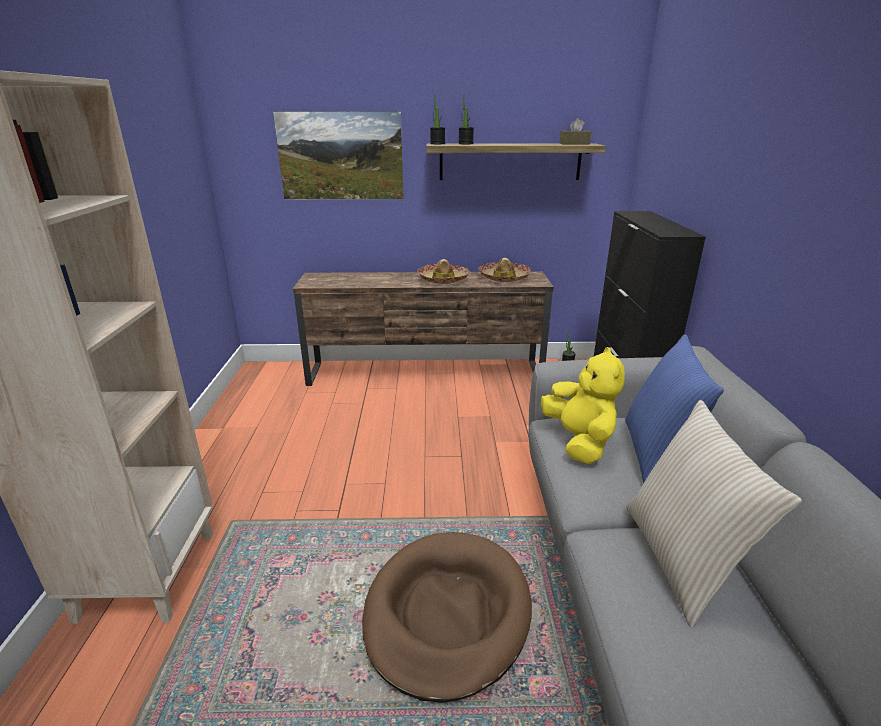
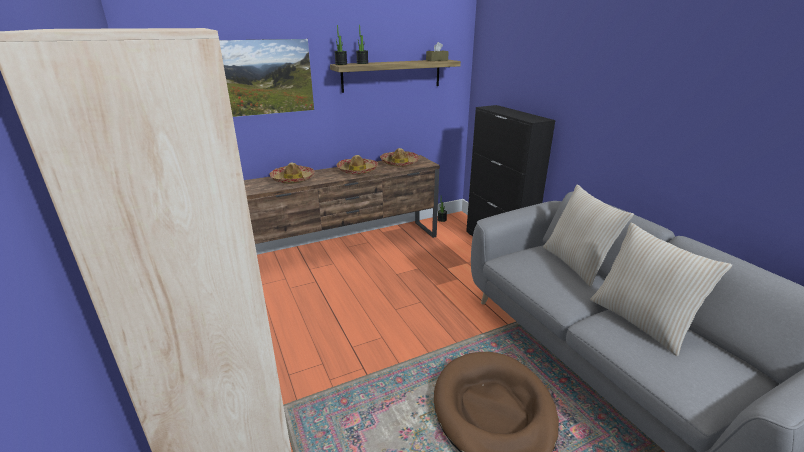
camera: 25 degrees left, 0 degrees up
(363, 279) = (293, 179): none -> hat
(579, 441) = (530, 267): yellow plush toy -> none
(656, 454) = (576, 264): blue pillow -> beige pillow

